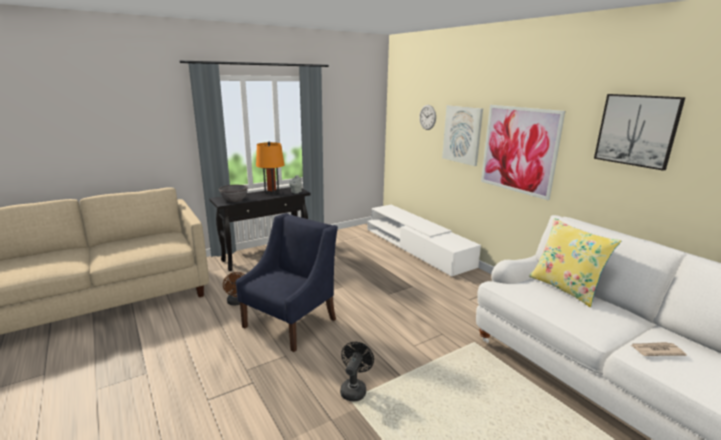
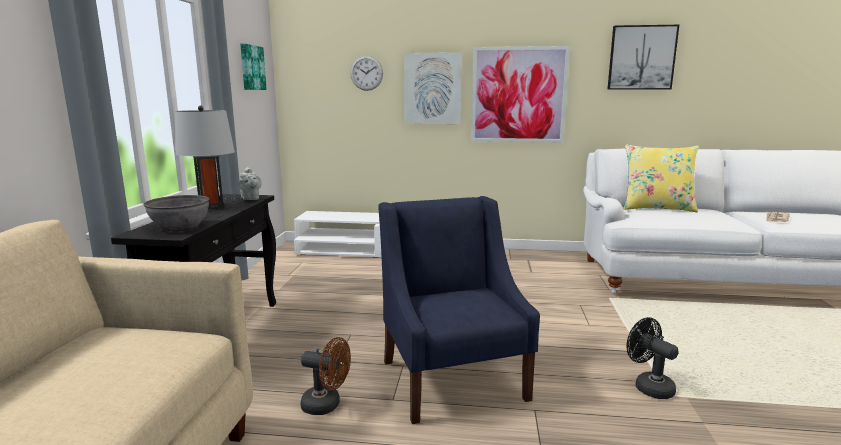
camera: 50 degrees left, 5 degrees down
(271, 192) = (211, 206): orange table lamp -> grey table lamp
(357, 110) = (251, 67): none -> picture

